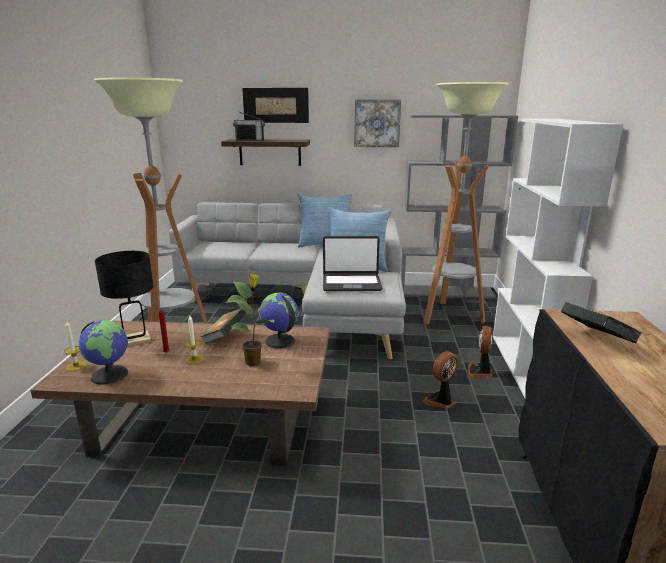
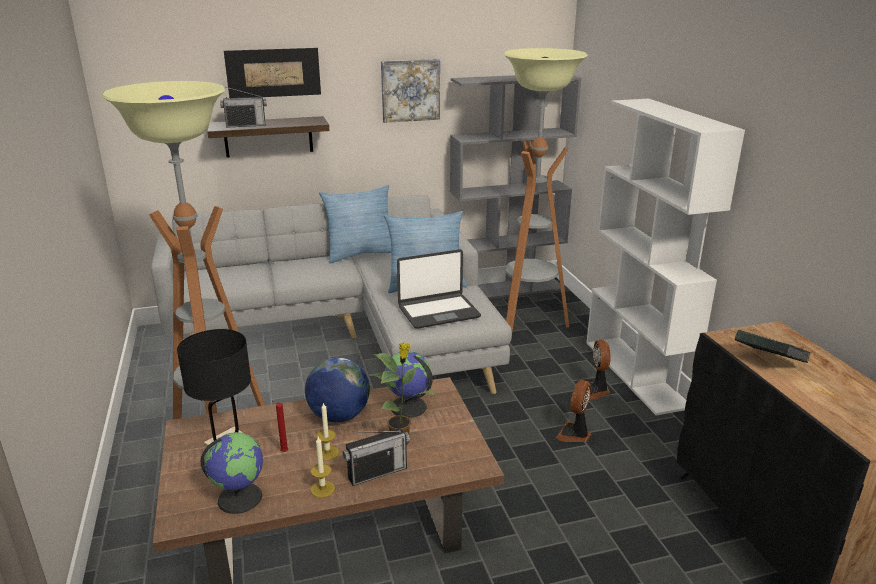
camera: 20 degrees left, 5 degrees up
(76, 366) = (183, 496): candle -> candle (322, 489)
(217, 379) = (377, 472): none -> radio
(224, 337) = (339, 416): book -> globe

